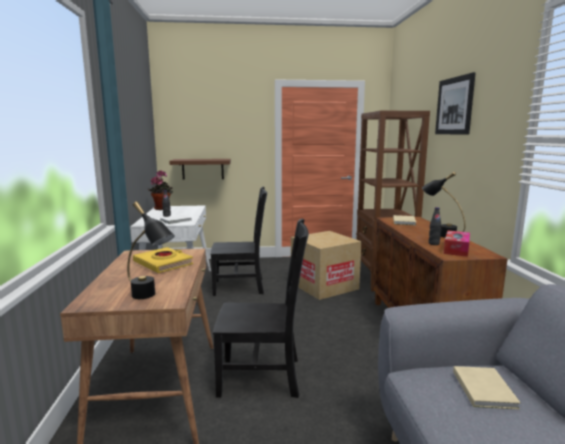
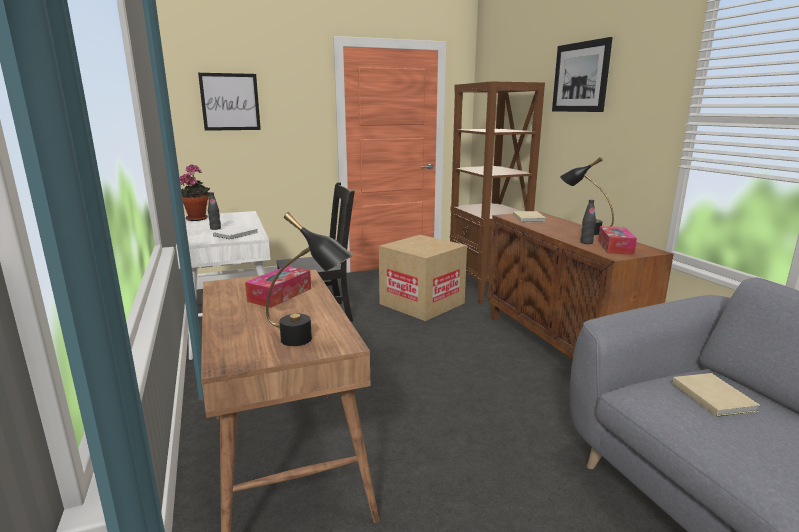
camera: 15 degrees left, 5 degrees up
(163, 263) = (280, 295): yellow book -> tissue box
(198, 127) = (230, 102): none -> picture
(202, 169) = (240, 160): brown shelf -> none
(263, 377) = (409, 423): black chair -> none

